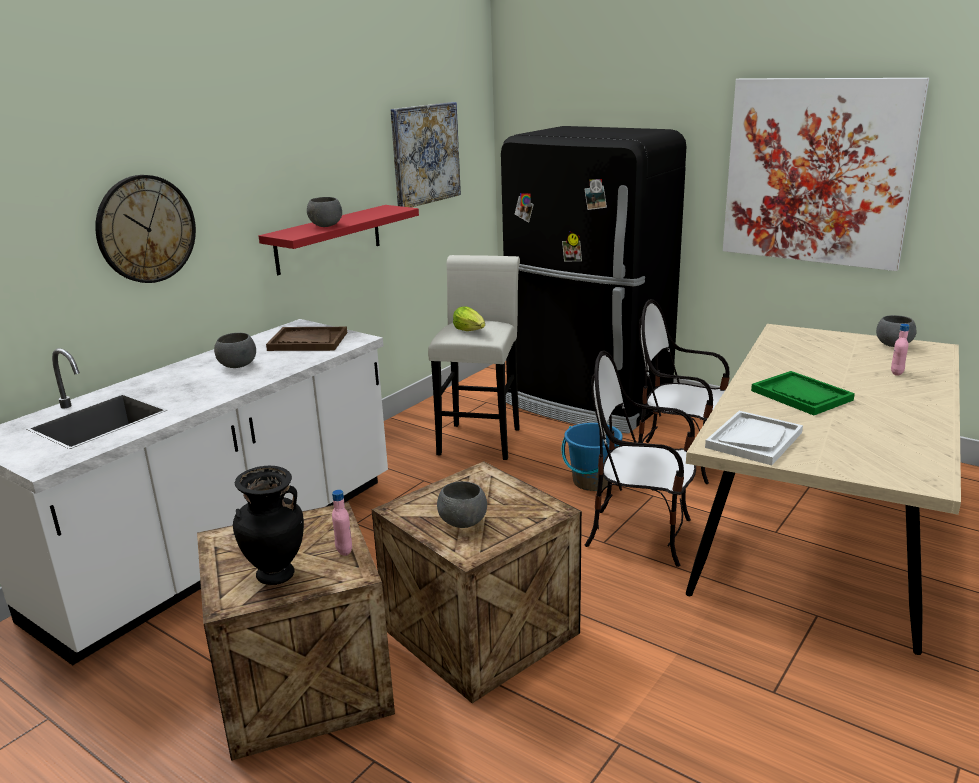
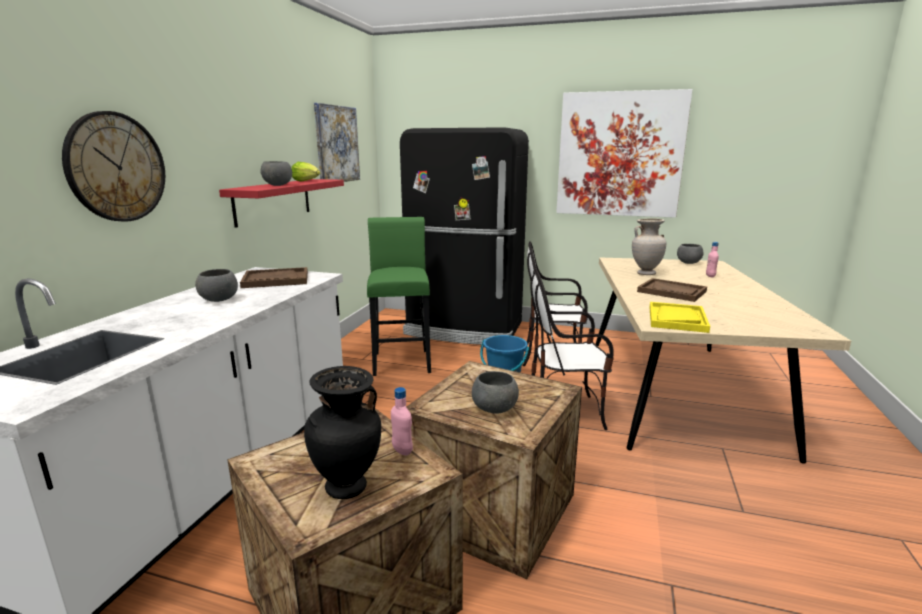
camera: 20 degrees left, 5 degrees down
(470, 330) = (397, 272): lettuce -> lettuce (307, 181)
(481, 438) = (401, 360): white stool -> green stool
(754, 440) = (677, 319): white tray -> yellow tray
(801, 360) = (645, 273): none -> beige vase
(801, 395) = (672, 291): green tray -> brown tray

